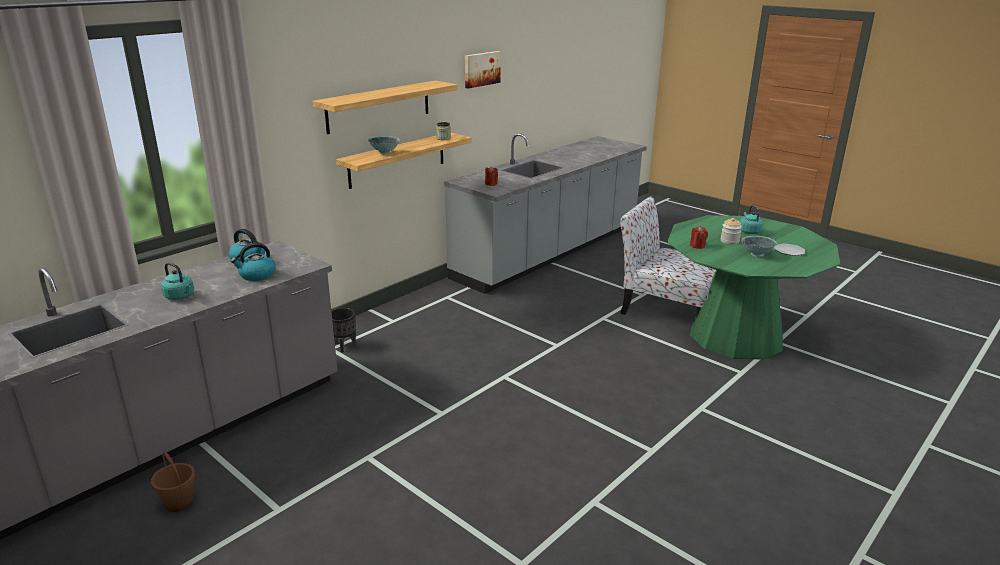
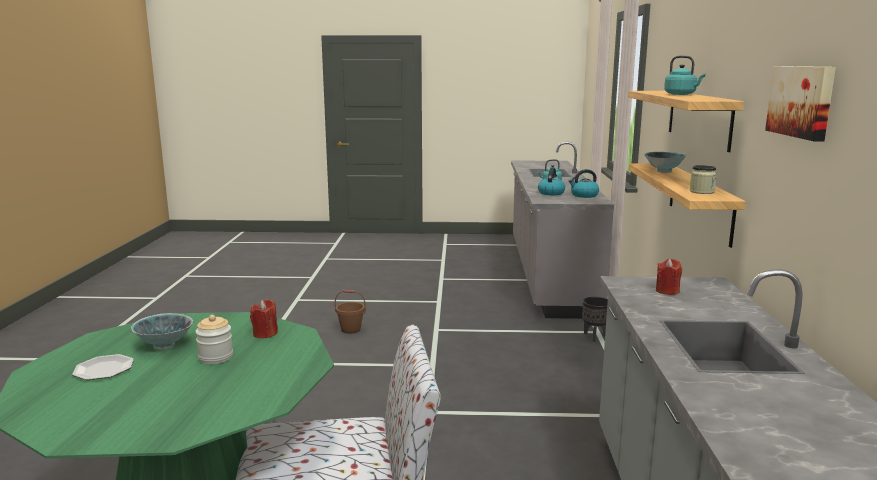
camera: 140 degrees right, 10 degrees down
(178, 502) = (488, 268): brown bucket -> brown bucket (351, 329)
(749, 231) = (182, 392): turquoise kettle -> turquoise kettle (681, 94)

